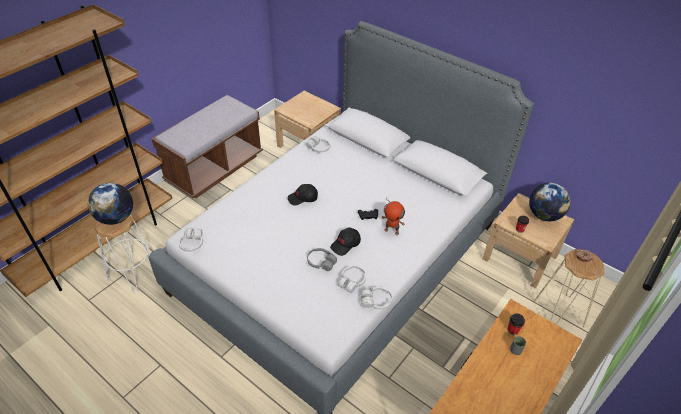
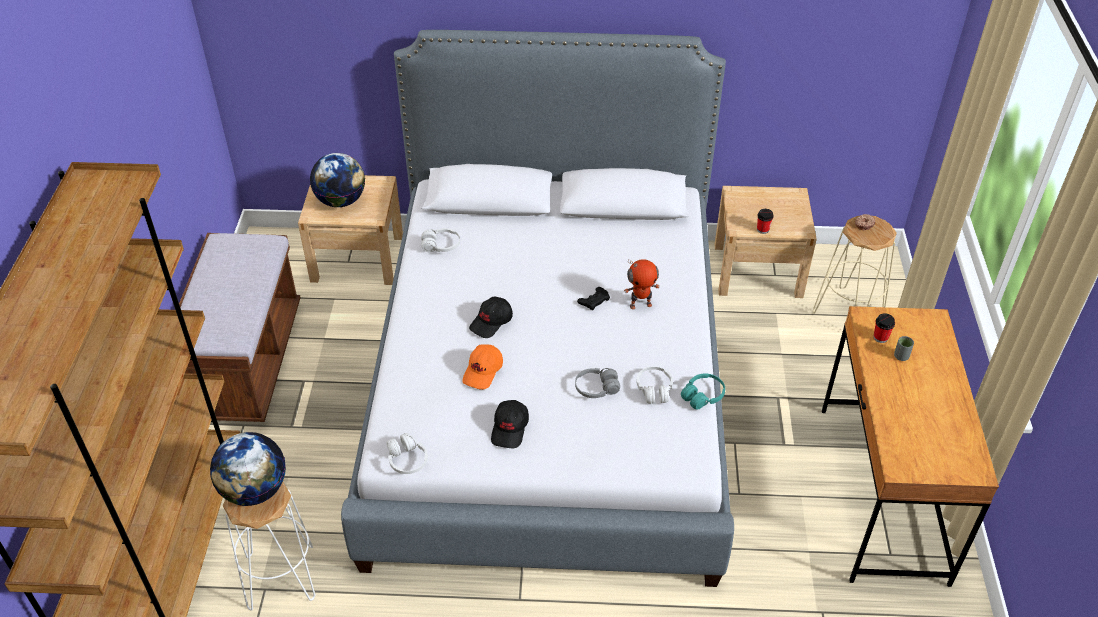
camera: 35 degrees left, 0 degrees up
(272, 220) = (483, 372): none -> orange cap
(346, 244) = (604, 351): black cap -> black cap (510, 429)
(376, 301) = (703, 396): white headphones -> turquoise headphones
(544, 215) = (773, 199): globe -> globe (341, 201)

